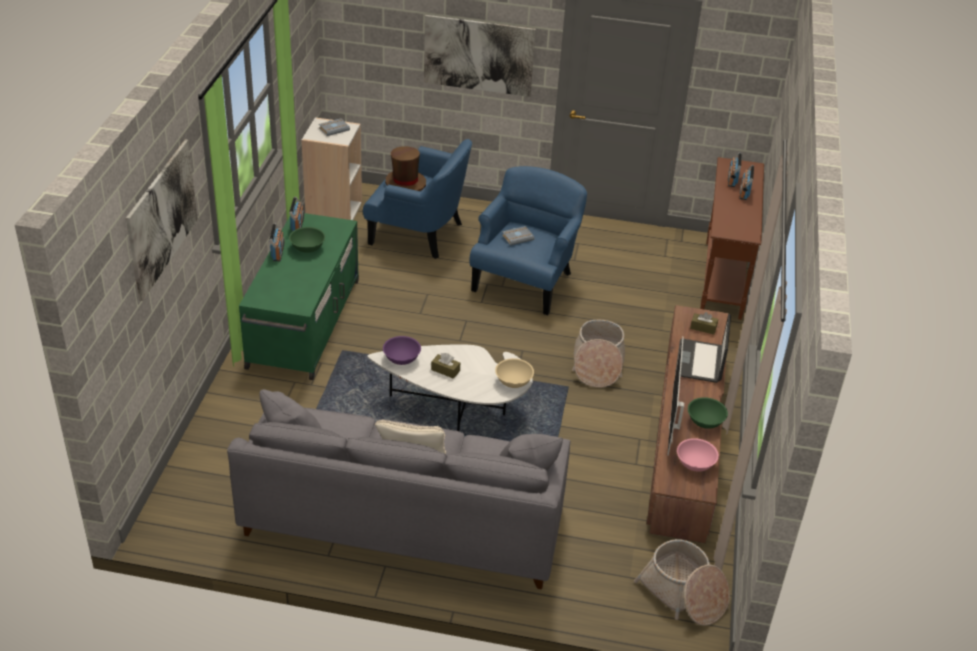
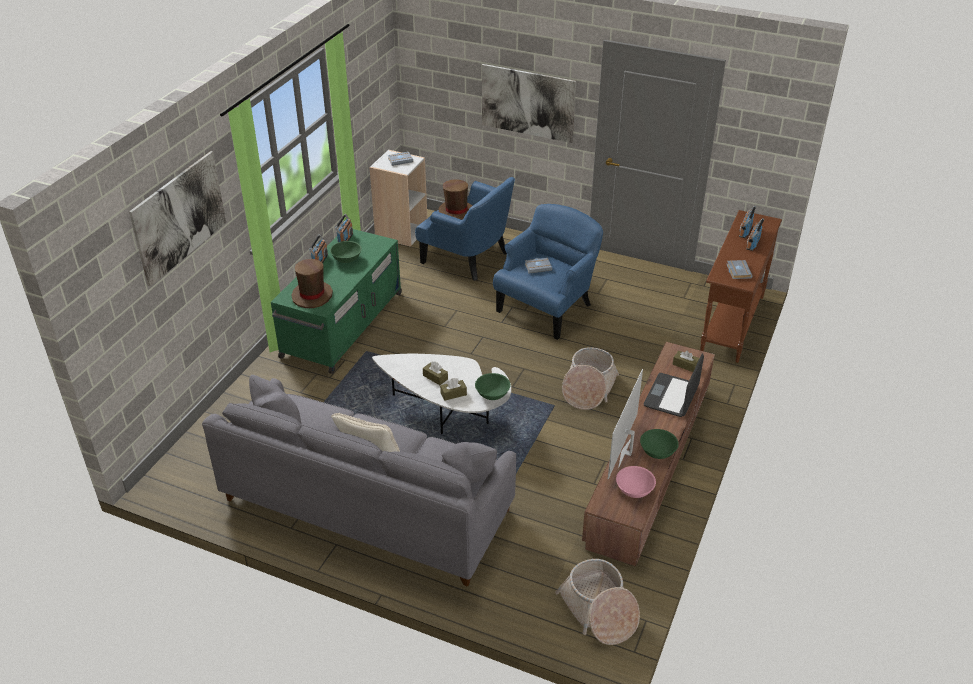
camera: 15 degrees right, 0 degrees up
(284, 293) = (312, 295): none -> brown hat
(402, 359) = (401, 363): purple bowl -> none
(471, 386) = (453, 394): none -> brown tissue box
(513, 381) = (492, 394): beige bowl -> green bowl
(739, 223) = (737, 271): none -> grey book

